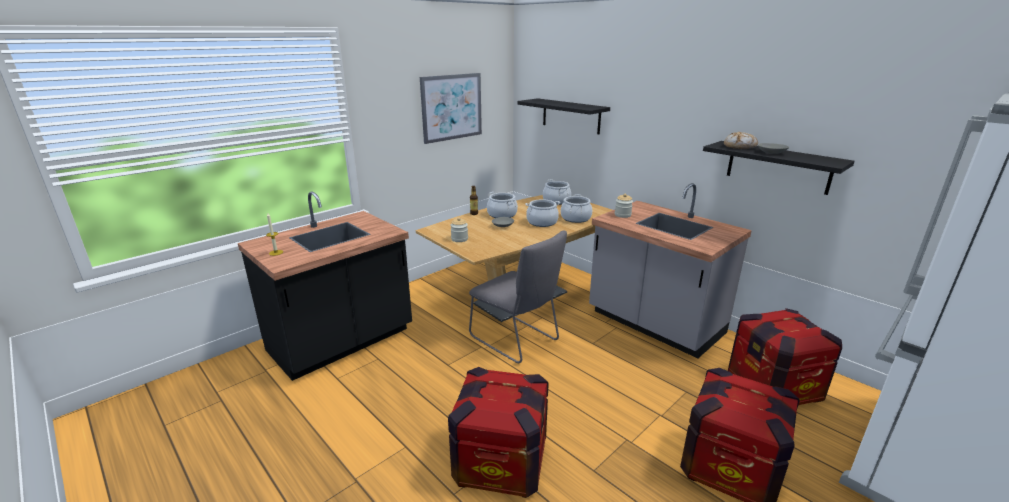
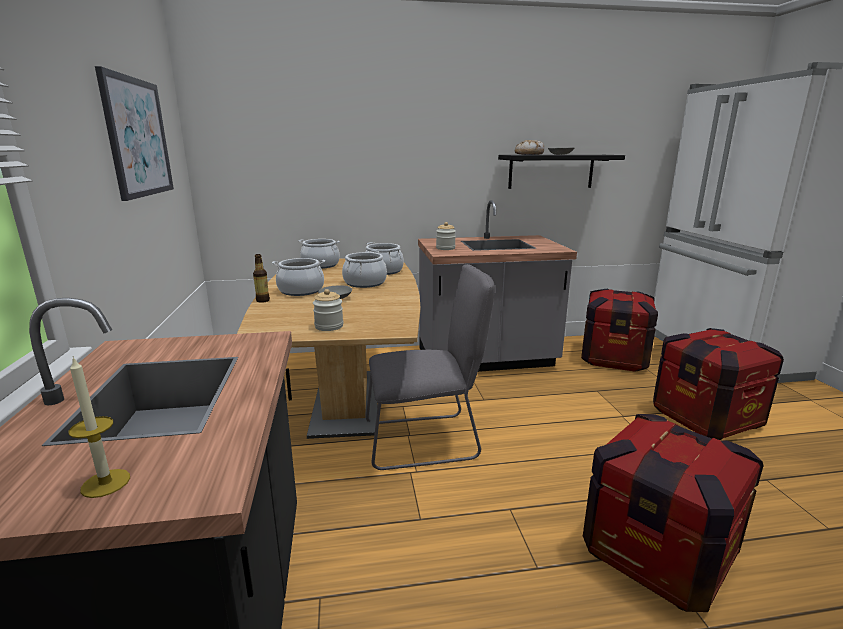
camera: 55 degrees left, 5 degrees down
(571, 116) = (302, 152): black shelf -> none

